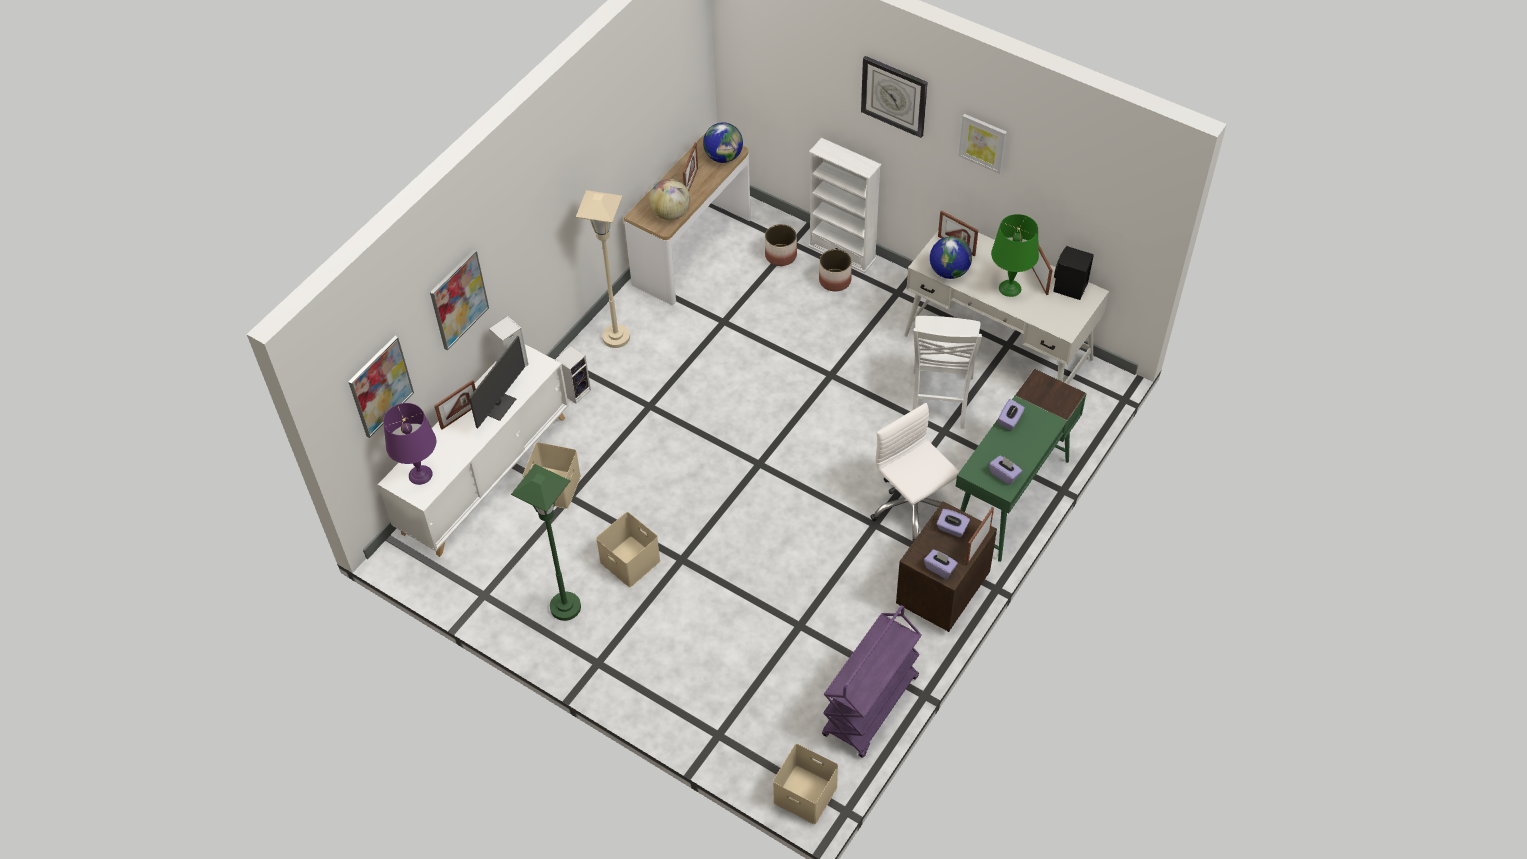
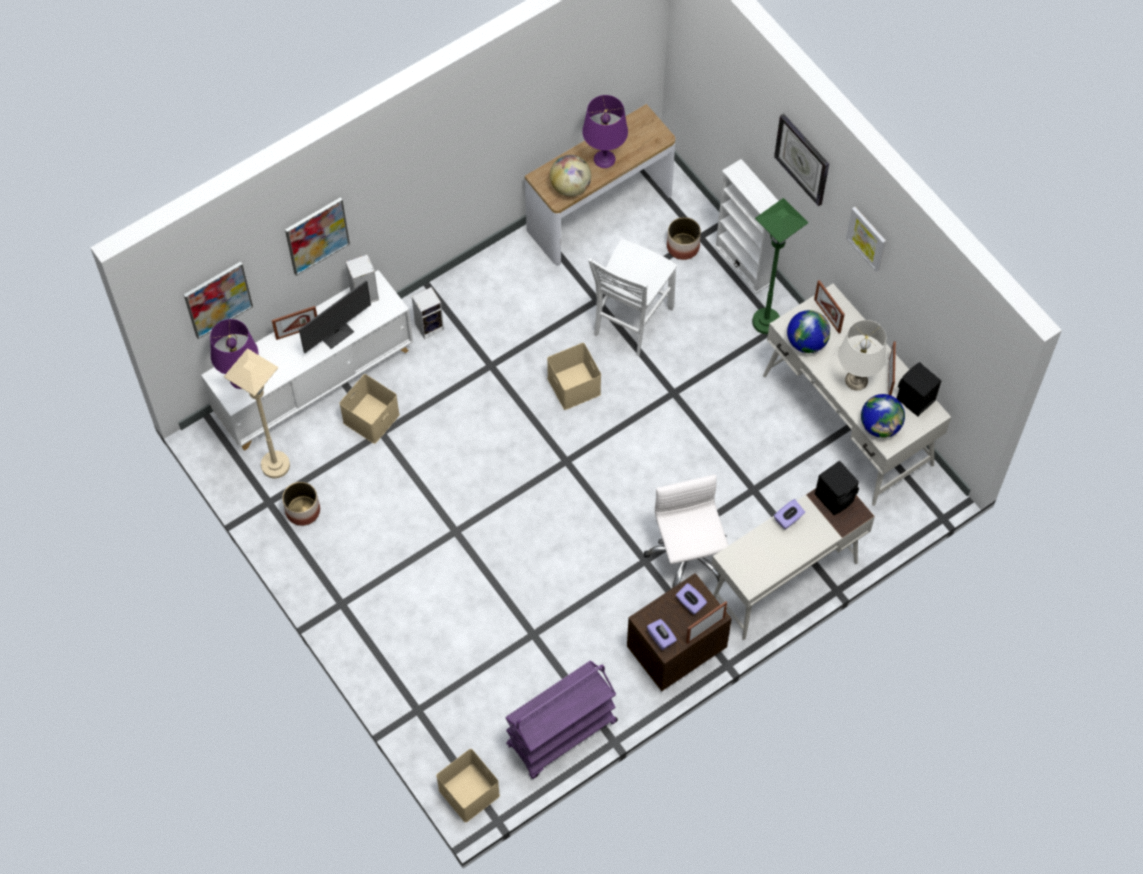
camera: 20 degrees right, 10 degrees up
(565, 607) = (334, 540): green floor lamp -> green floor lamp (766, 322)
(616, 337) = (489, 282): beige floor lamp -> beige floor lamp (275, 465)
(631, 561) = (410, 517): beige storage box -> beige storage box (575, 386)
(691, 182) = (604, 158): picture frame -> purple table lamp
(723, 157) = (648, 140): globe -> globe (880, 425)
(834, 280) = (722, 292): planter -> planter (302, 510)
(939, 401) = (764, 457): white chair -> white chair (630, 321)
(1004, 475) = (756, 571): purple tissue box -> none
(1010, 288) = (856, 380): green table lamp -> white table lamp
(1011, 499) = (784, 581): green desk -> white desk
(1043, 388) = (835, 497): none -> black speaker

